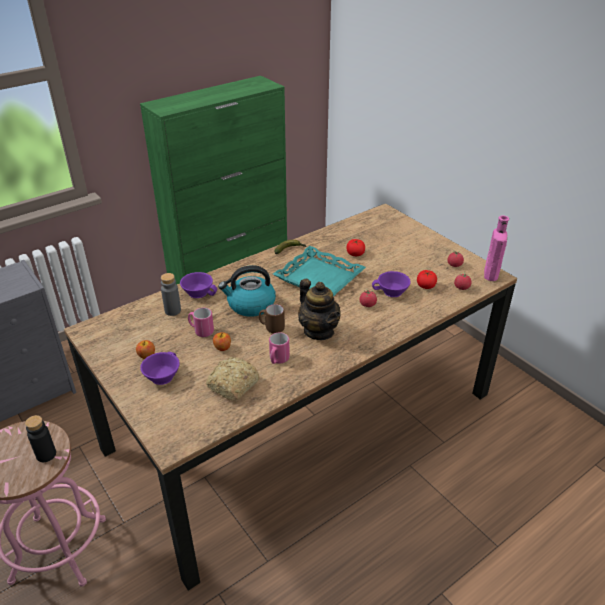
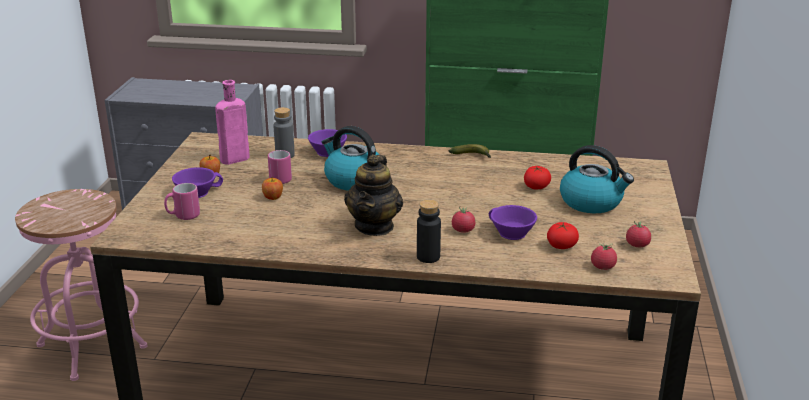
camera: 45 degrees right, 10 degrees down
(46, 454) = (80, 218): black bottle -> black bottle (428, 257)
(232, 386) = (231, 225): bread -> none
(271, 328) = (338, 204): brown mug -> none
(278, 360) = (298, 228): pink mug -> pink mug (183, 216)
(319, 278) = (456, 189): turquoise tray -> none
(395, 249) = (592, 202): none -> kettle
(491, 275) = (667, 274): pink bottle -> pink bottle (233, 160)

